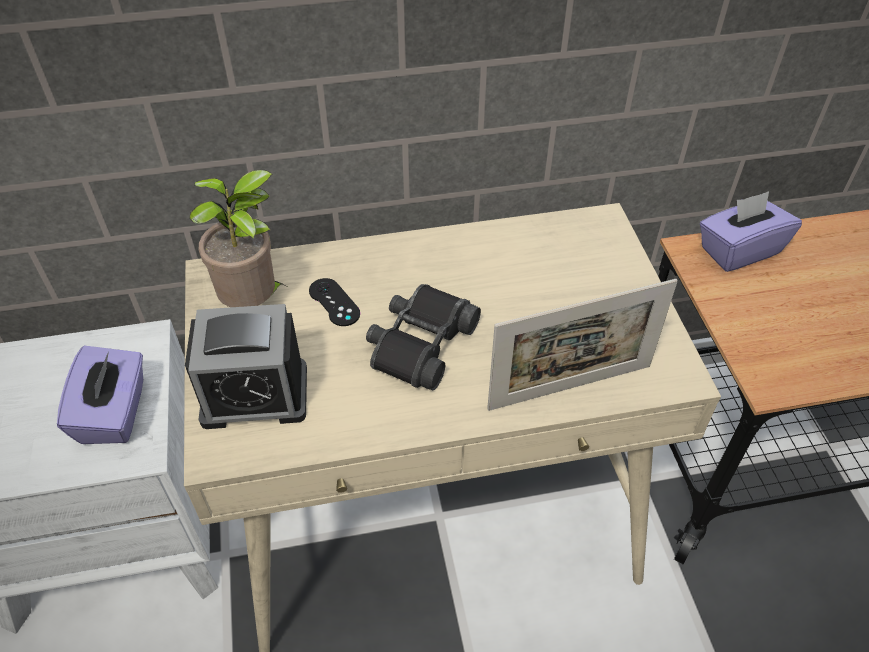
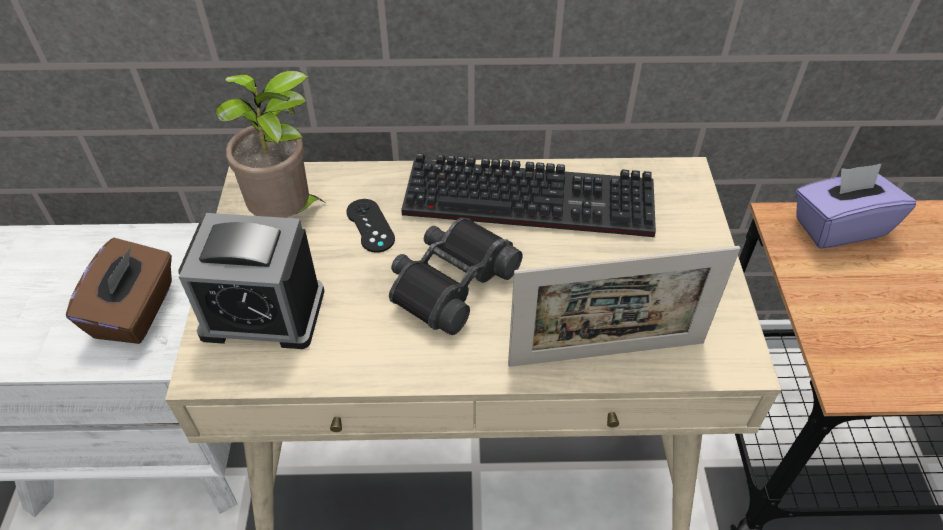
camera: 10 degrees right, 0 degrees up
(115, 413) = (136, 311): purple tissue box -> brown tissue box
(476, 257) = (533, 197): none -> keyboard

